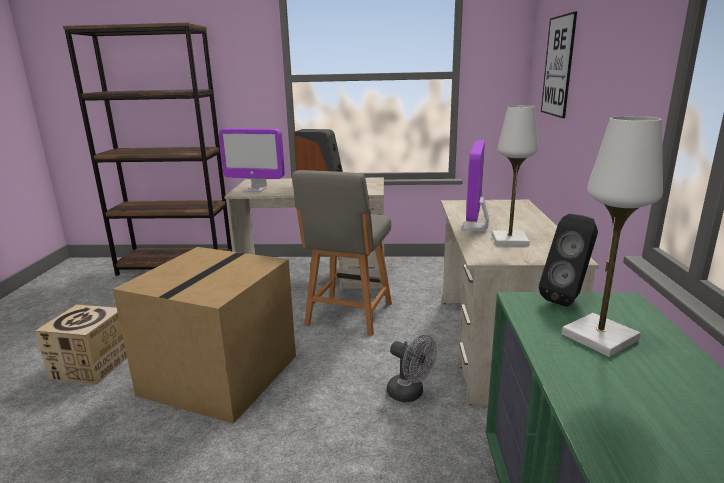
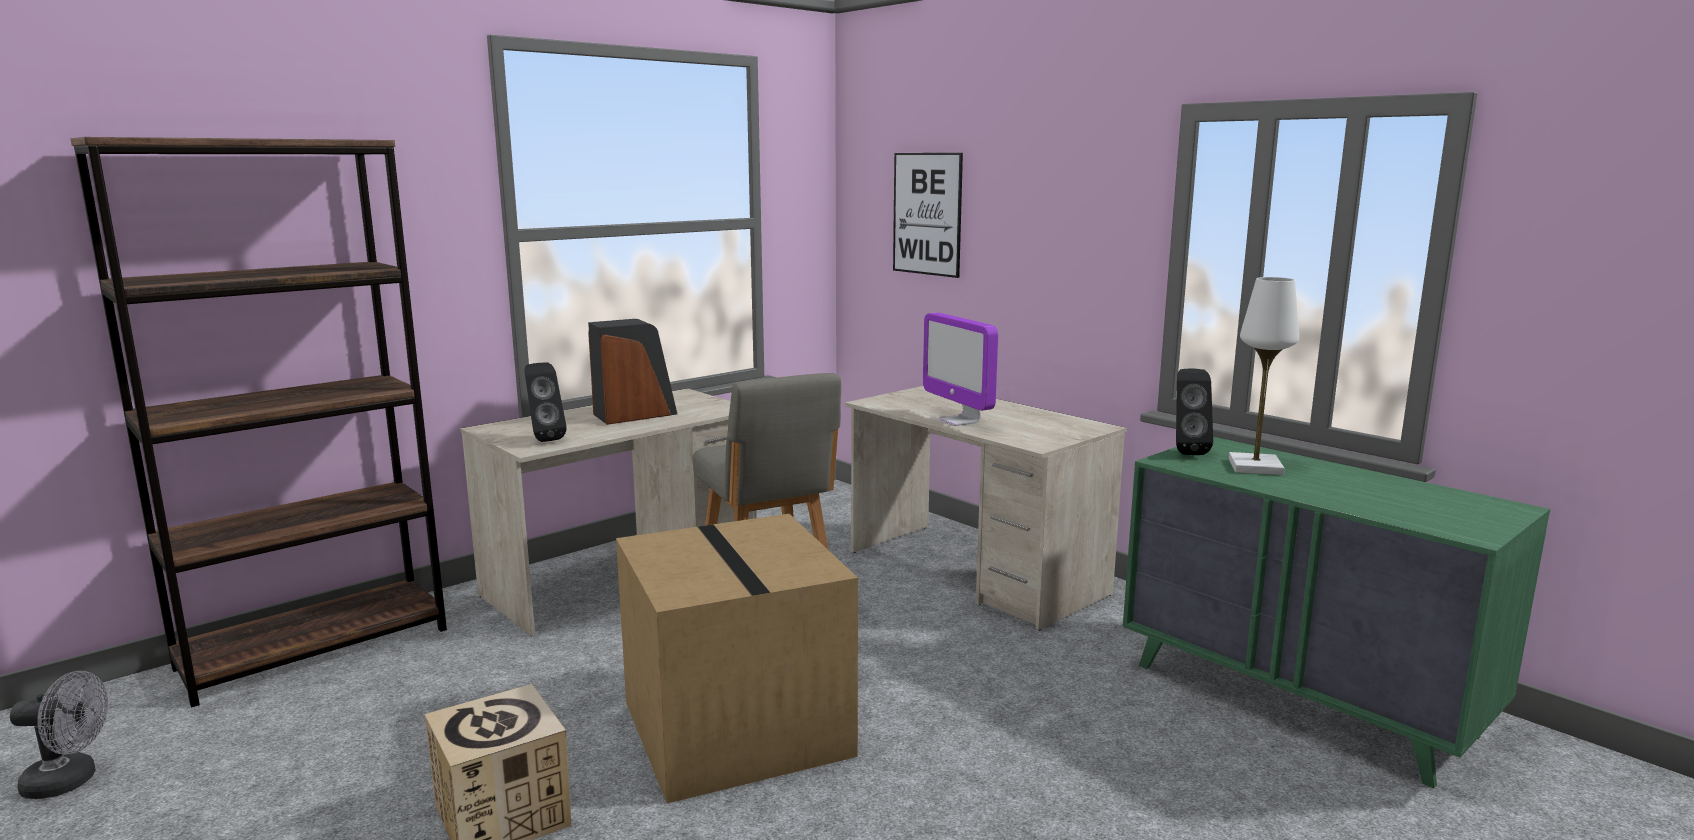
camera: 45 degrees left, 5 degrees down
(256, 189) = (544, 439): monitor -> black speaker
(410, 394) = (977, 646): grey fan -> grey fan (70, 781)
(509, 240) = (1019, 425): white table lamp -> none

